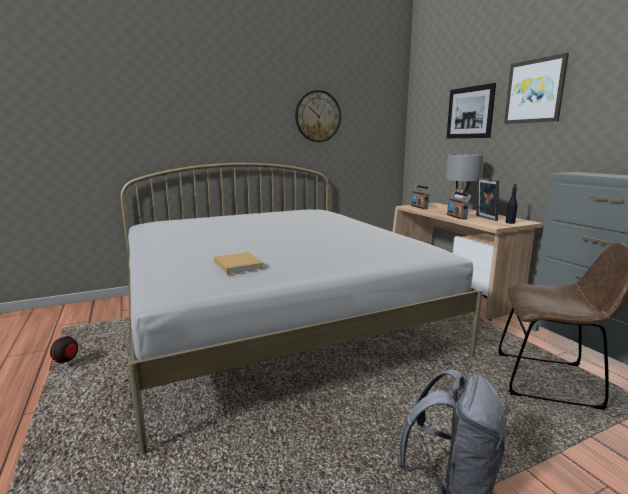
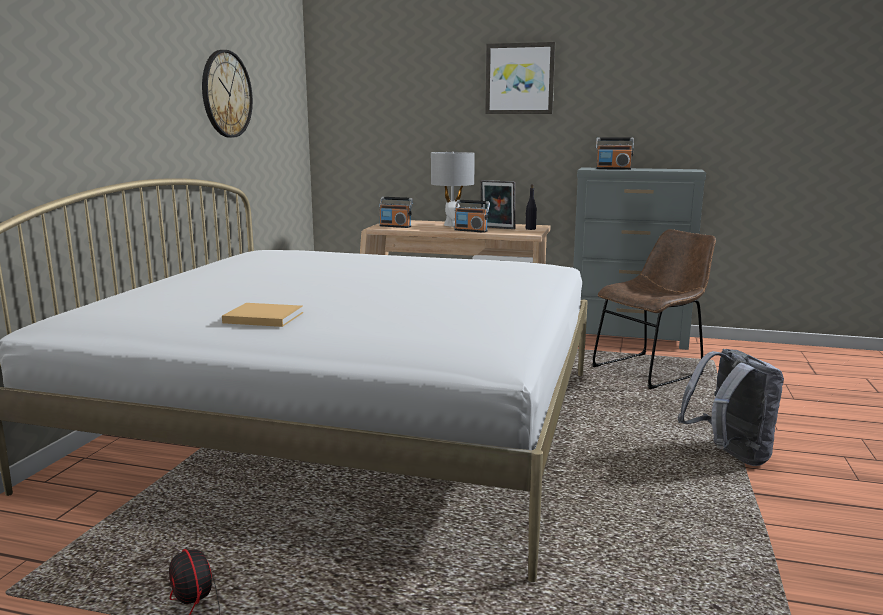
camera: 50 degrees left, 0 degrees up
(238, 264) = (467, 317): beige book -> beige book (261, 317)
(470, 112) = (429, 97): picture -> none
(593, 174) = (613, 169): none -> radio

